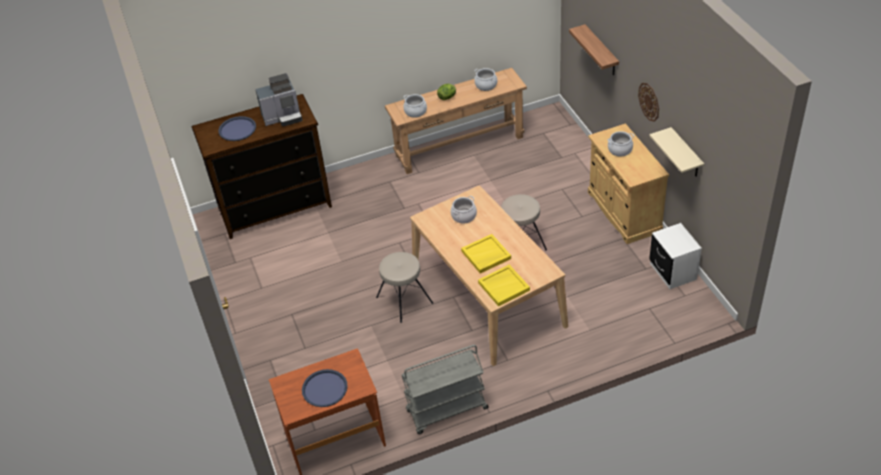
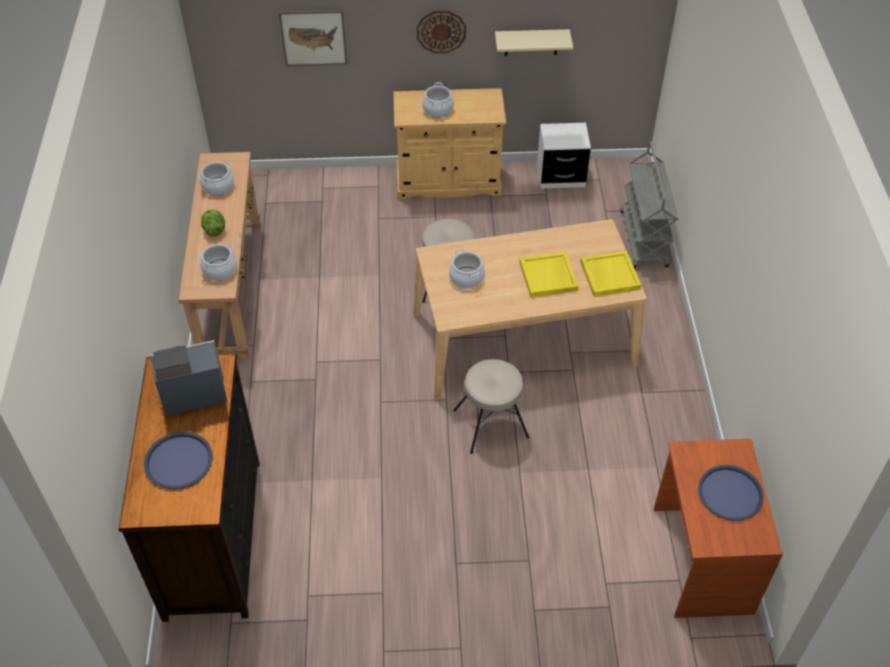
camera: 75 degrees left, 5 degrees up
(283, 117) = (191, 393): coffee machine -> coffee machine turned 105 degrees counterclockwise
(446, 410) = (691, 429): grey cart -> grey cart (644, 239)
(601, 51) = (313, 38): shelf -> picture

